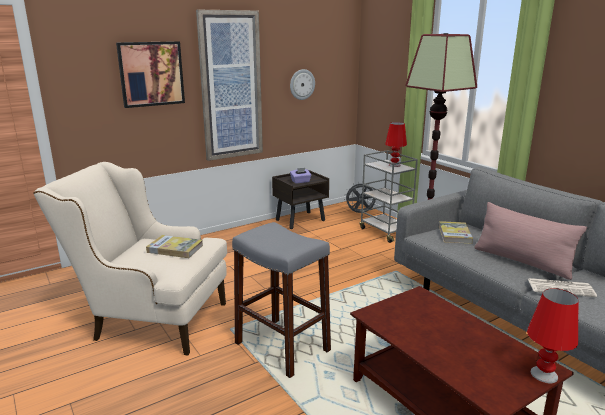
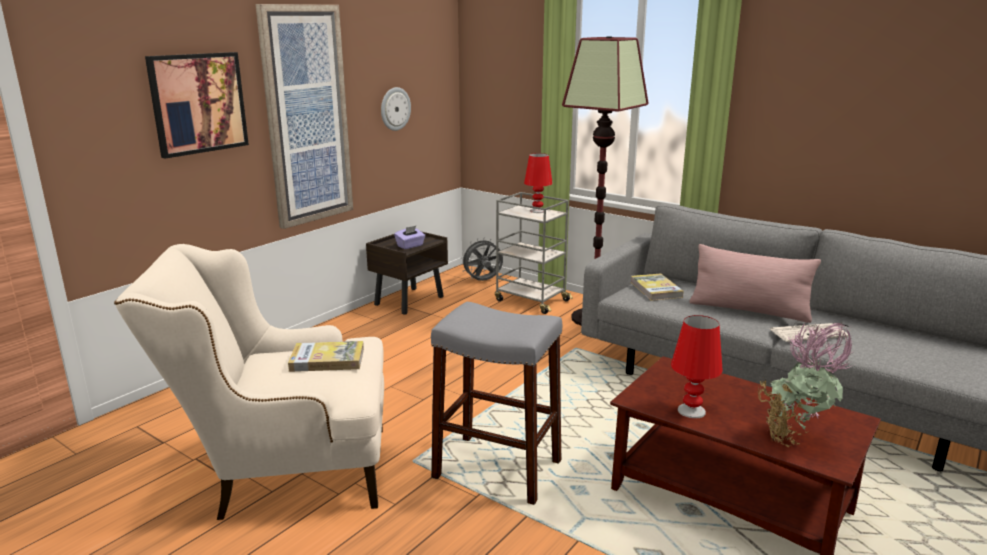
camera: 20 degrees left, 0 degrees up
(478, 372) = (795, 438): none -> potted plant
(544, 374) = (857, 427): red table lamp -> red table lamp (691, 411)

